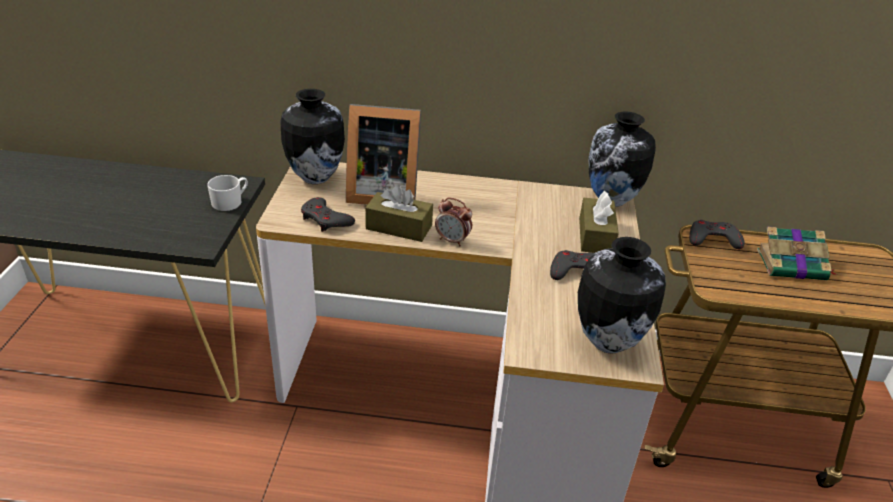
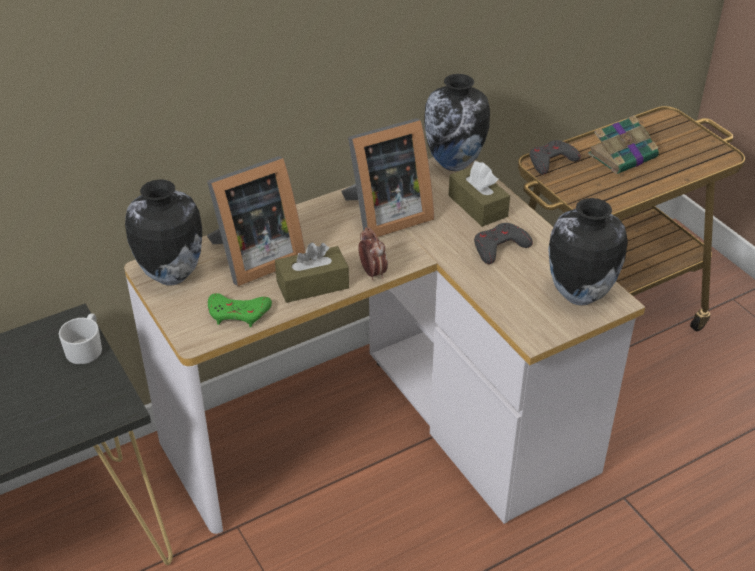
camera: 35 degrees left, 5 degrees up
(326, 219) = (238, 313): grey game controller -> green game controller
(452, 240) = (372, 273): alarm clock -> alarm clock turned 105 degrees counterclockwise
(510, 209) = (384, 216): none -> picture frame

